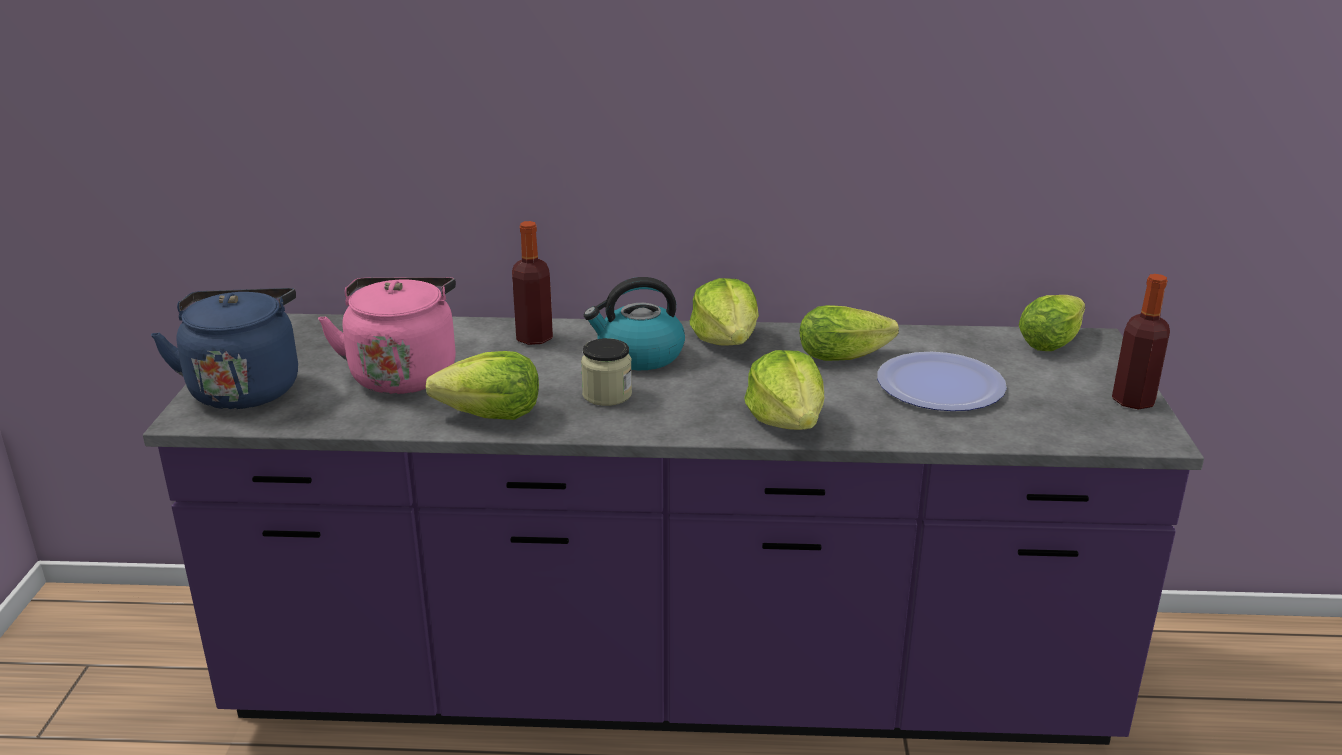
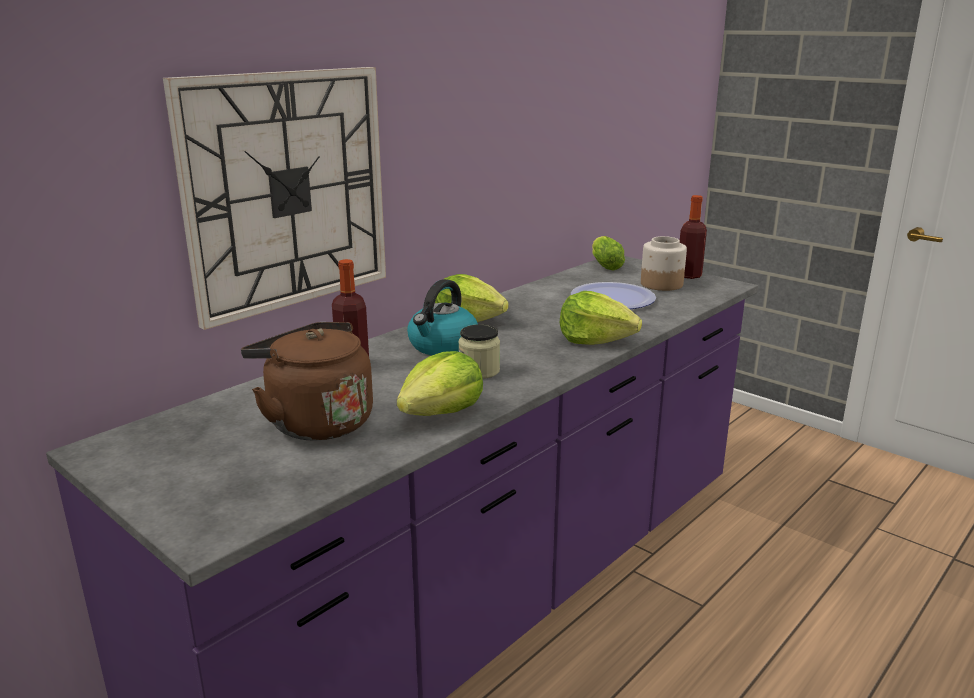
camera: 50 degrees left, 5 degrees down
(245, 388) = (202, 493): blue kettle -> none
(403, 373) = (315, 422): pink kettle -> brown kettle
(512, 133) = (287, 191): none -> wall clock
(848, 354) = (542, 303): lettuce -> none
(1056, 395) = (661, 284): none -> jar

